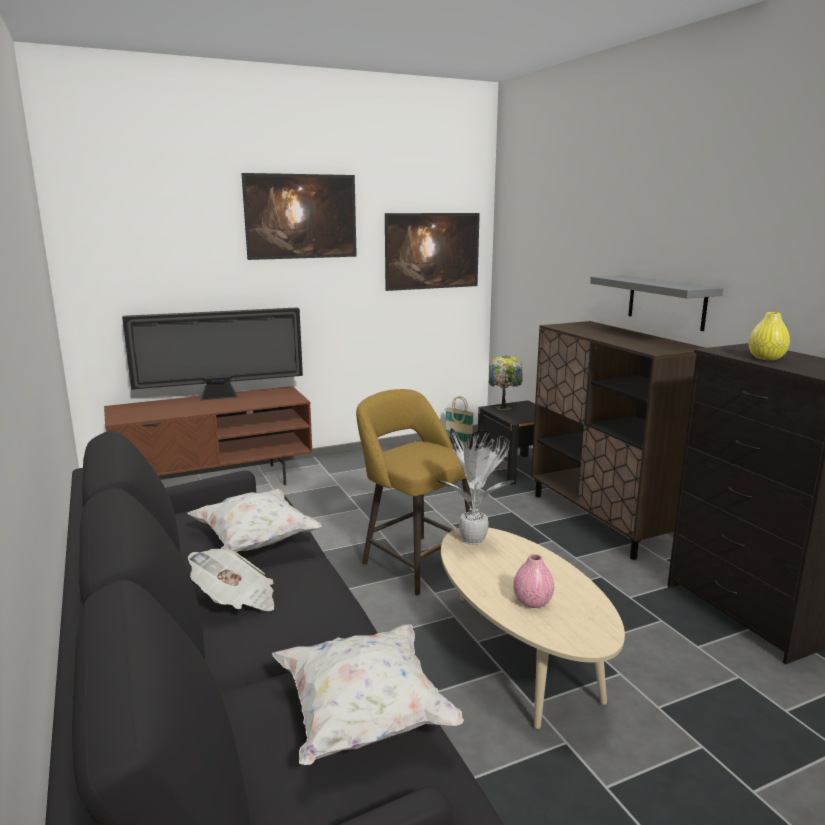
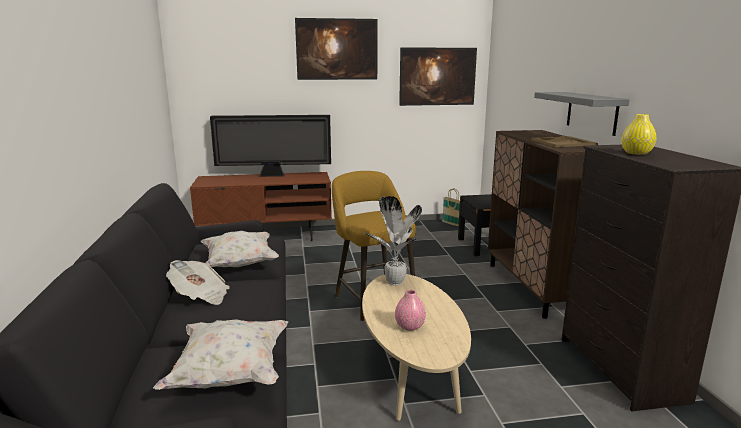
camera: 15 degrees right, 0 degrees up
(504, 407) = (479, 197): table lamp -> none
(639, 340) = (563, 142): none -> beige tray

